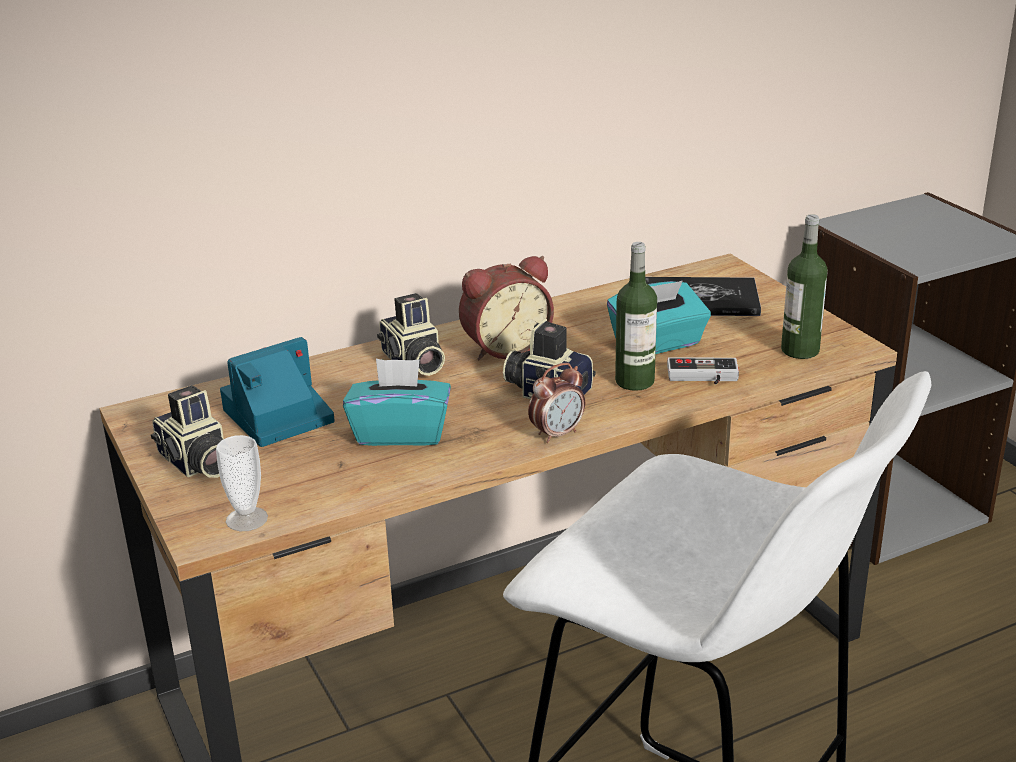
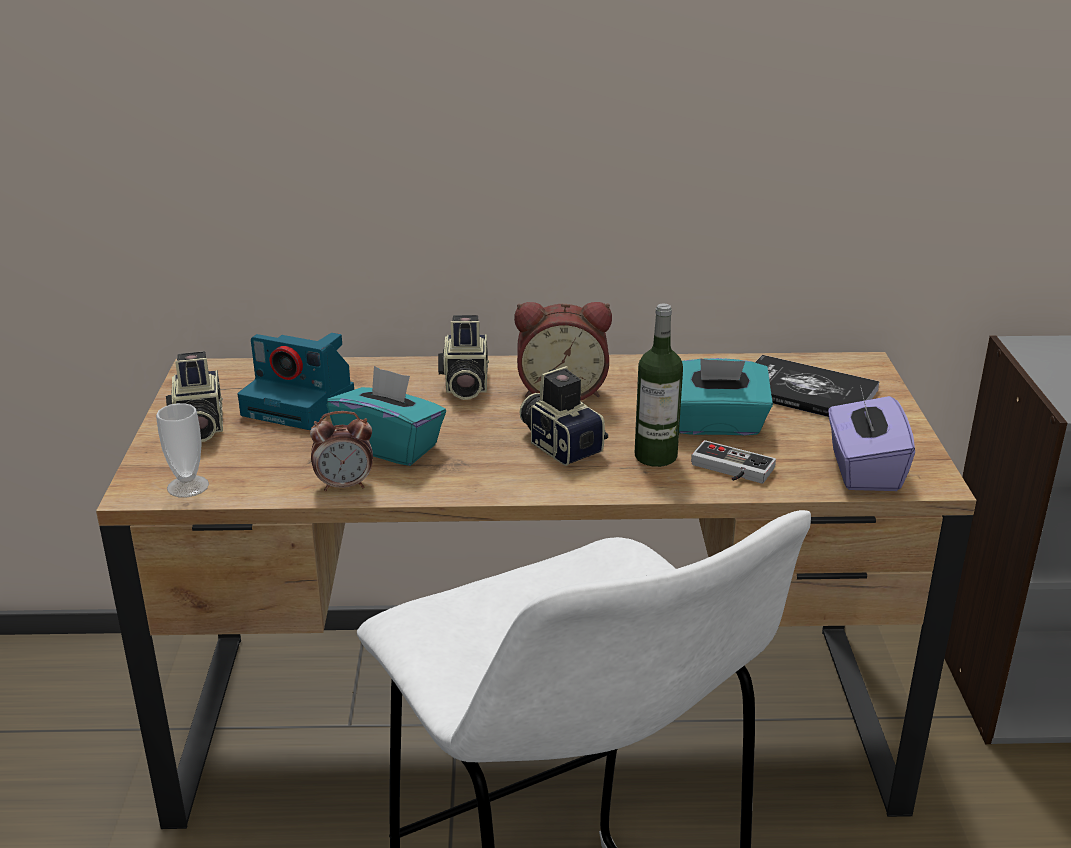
camera: 25 degrees right, 0 degrees up
(276, 417) = (301, 403): camera -> camera turned 150 degrees counterclockwise
(557, 434) = (529, 487): alarm clock -> alarm clock (345, 485)
(800, 350) = (863, 470): bottle -> purple tissue box

